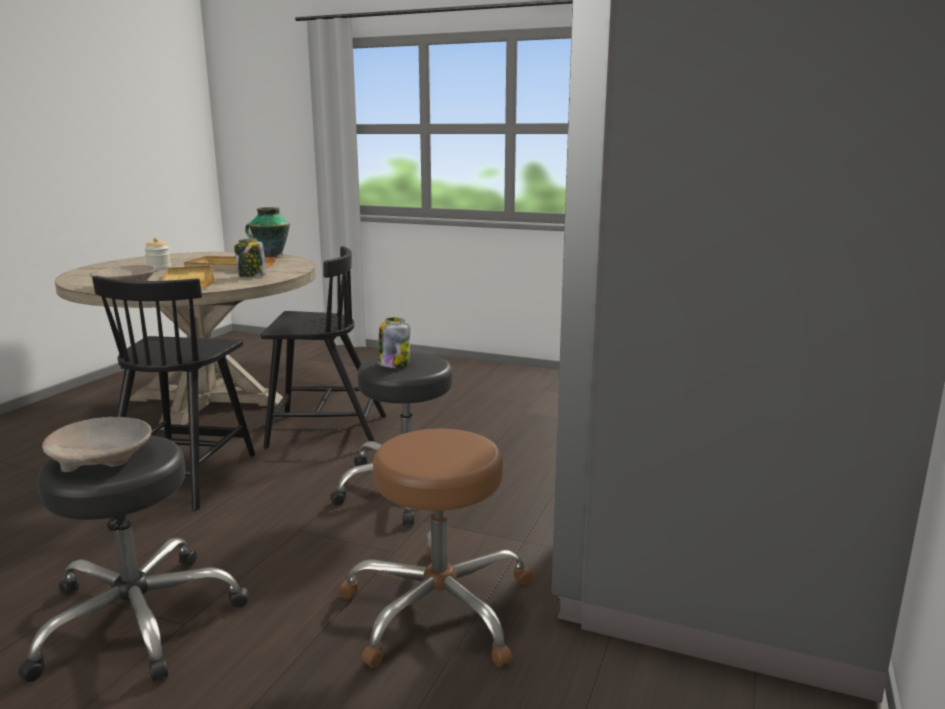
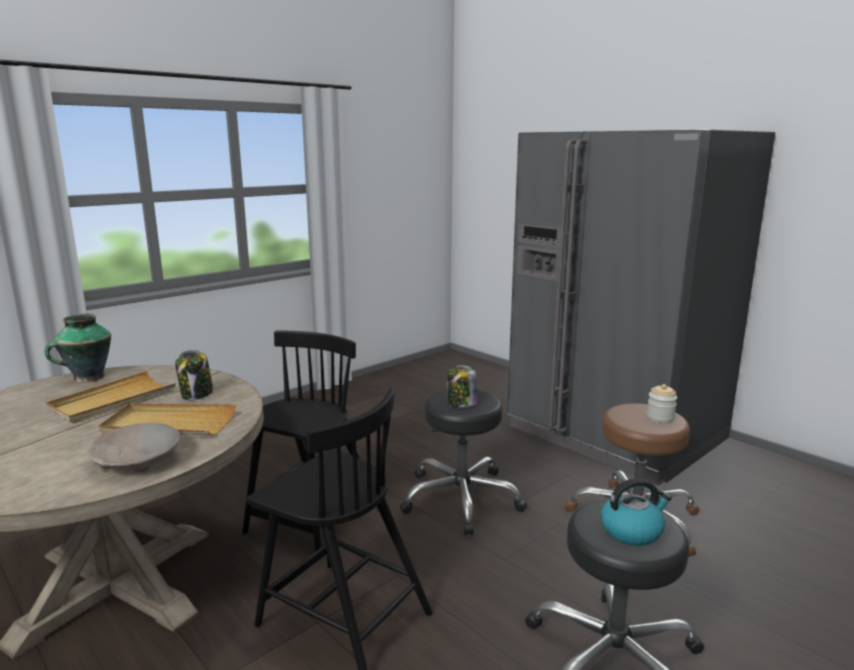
camera: 65 degrees left, 0 degrees up
(102, 459) = (632, 531): beige bowl -> kettle
(159, 268) = (37, 439): jar -> jar (660, 418)

